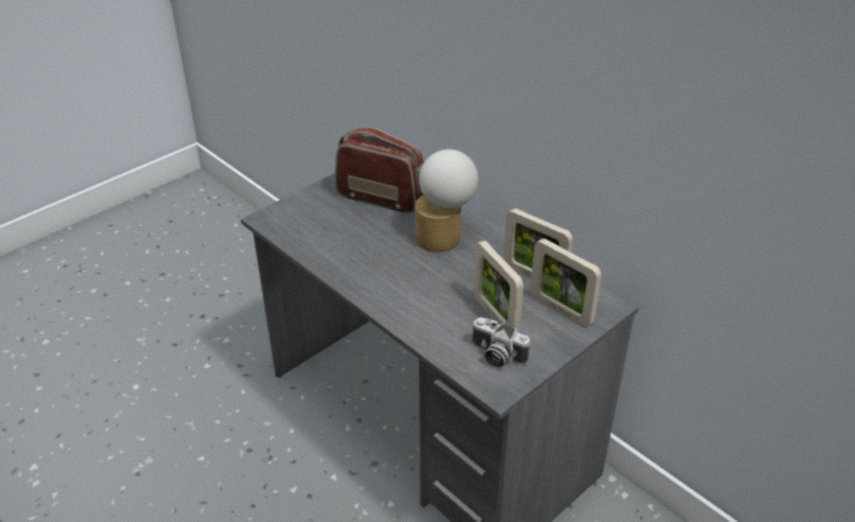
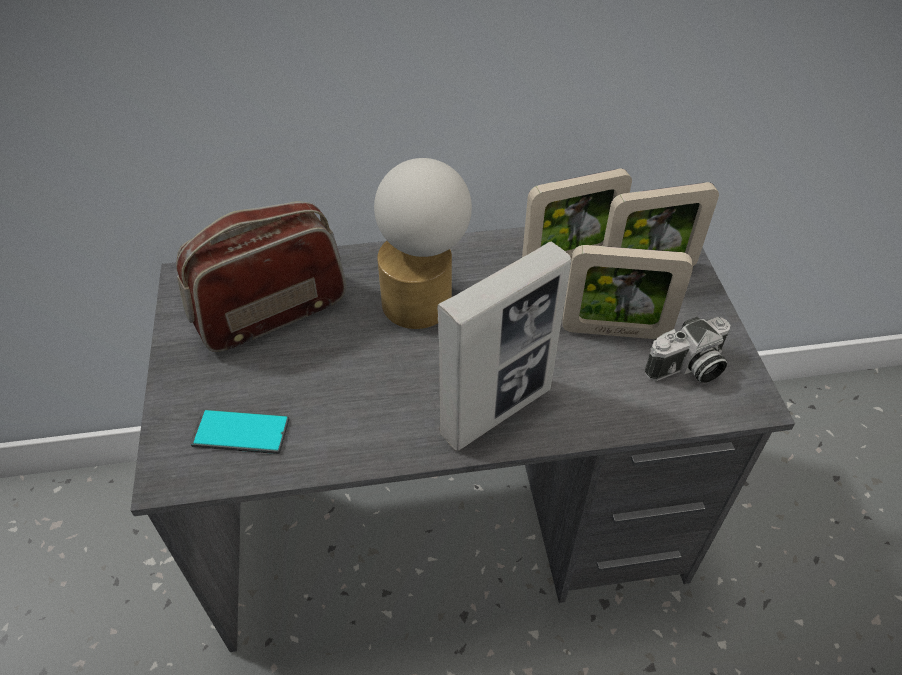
camera: 55 degrees left, 10 degrees up
(304, 225) = (241, 432): none -> phone
(393, 296) = (496, 411): none -> picture frame

